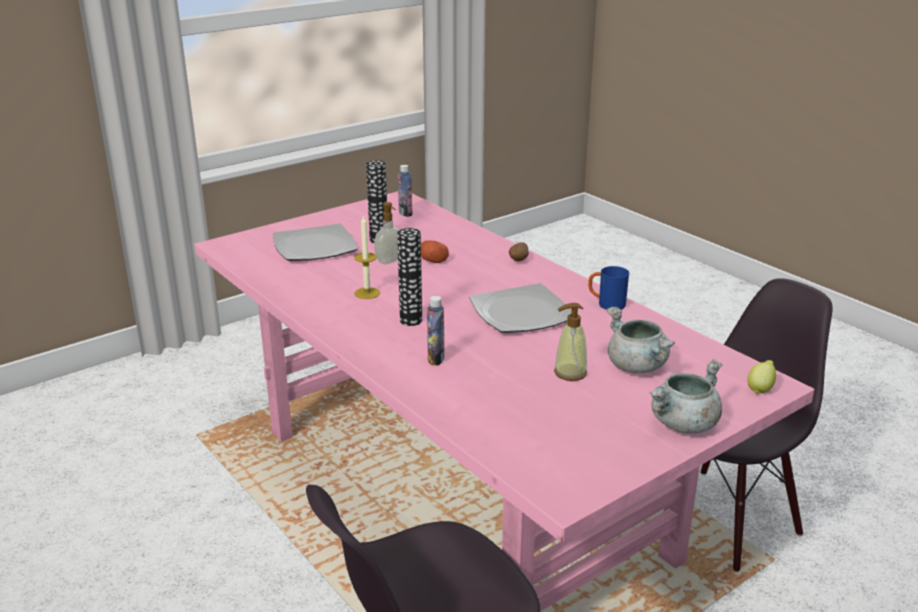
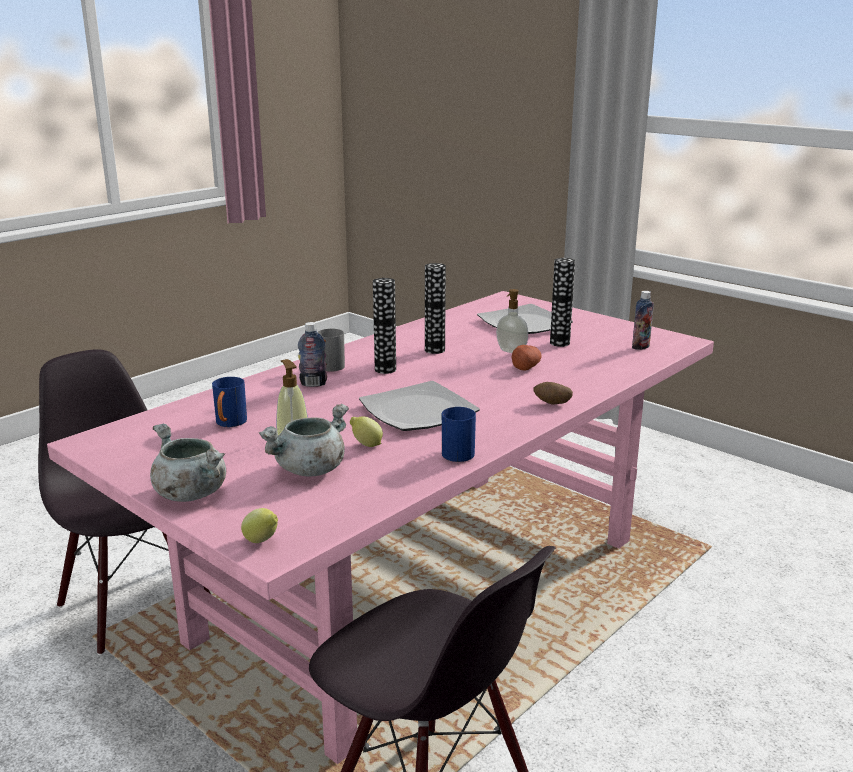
camera: 80 degrees right, 5 degrees down
(367, 293) = (434, 350): candle -> vase
(396, 349) = (329, 369): none -> grey mug
(531, 407) = (229, 424): none -> blue mug
(589, 340) = (366, 445): none -> lemon

